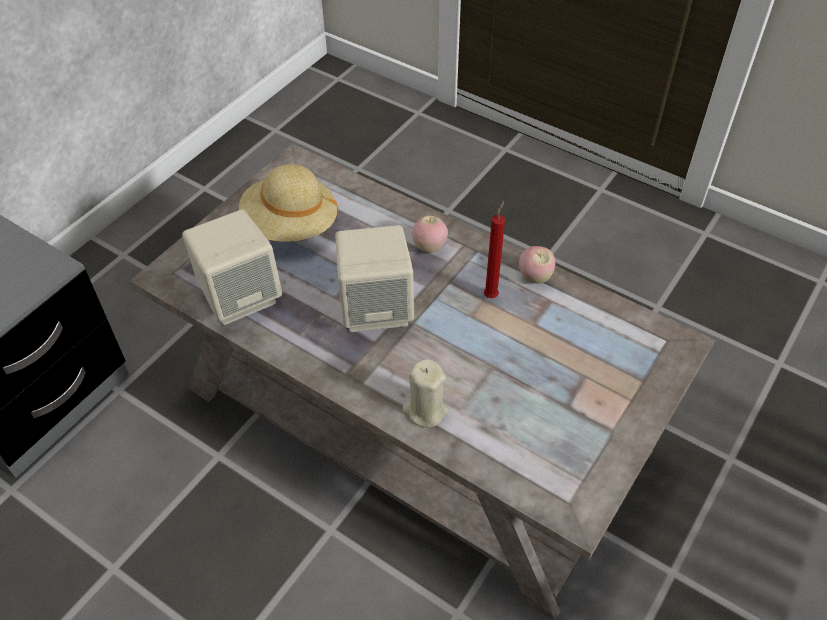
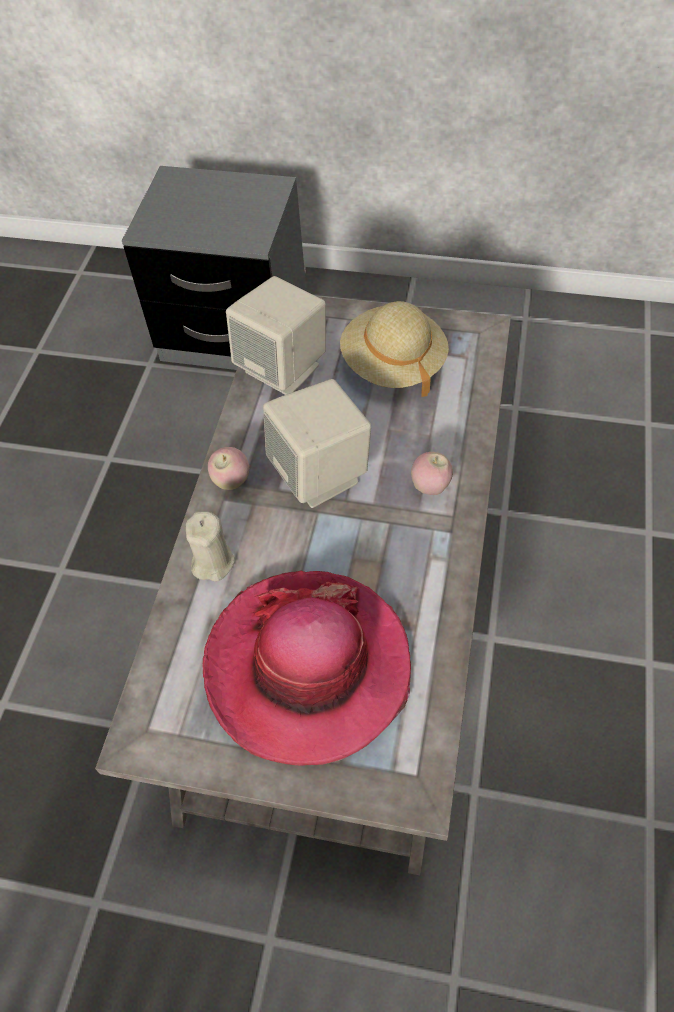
camera: 70 degrees right, 5 degrees up
(491, 295) = (393, 567): red candle -> none
(534, 277) = (442, 601): apple -> apple (231, 481)
(556, 375) = (308, 667): none -> hat

